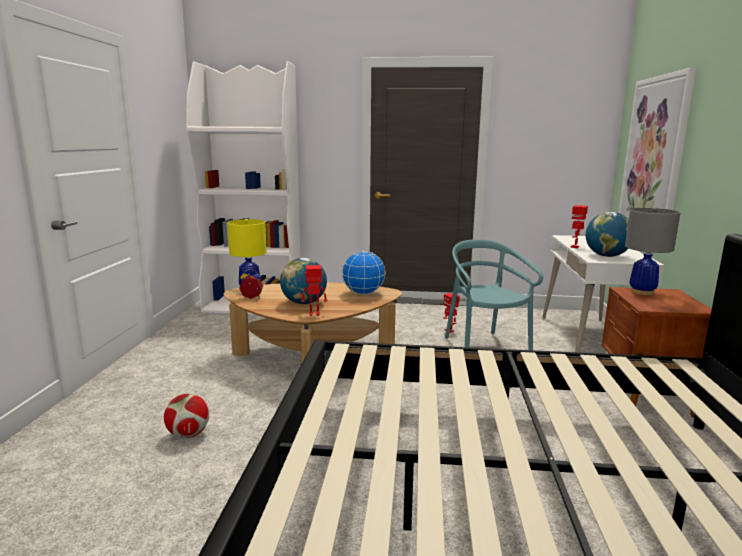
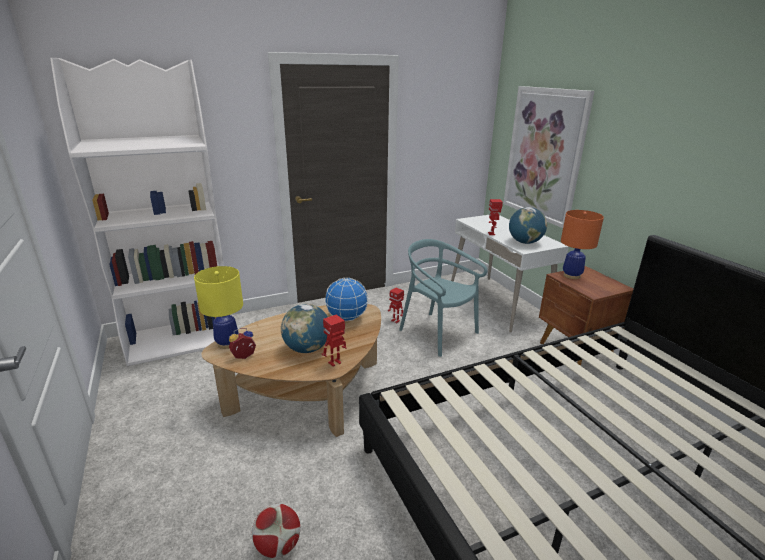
camera: 30 degrees left, 10 degrees up
(642, 292) = (571, 275): grey table lamp -> orange table lamp

